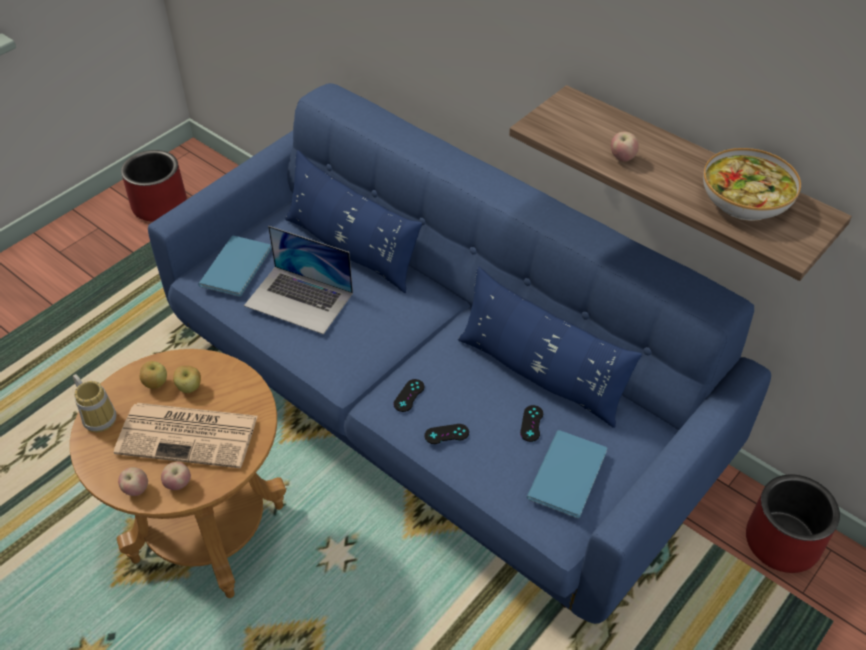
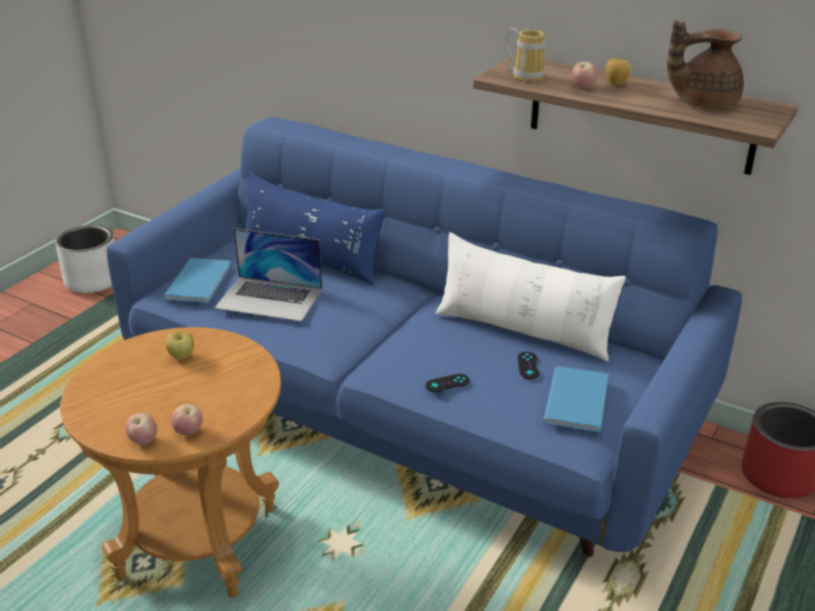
camera: 10 degrees left, 15 degrees down
(99, 416) = (89, 387): mug -> mug (525, 75)
(156, 383) = (144, 357): apple -> apple (615, 84)
(160, 205) = (93, 280): red planter -> white planter
(190, 435) = (191, 392): newspaper -> none
(409, 395) = (400, 359): black game controller -> none
(540, 374) = (523, 331): blue pillow -> white pillow
(744, 199) = (702, 103): bowl -> brown teapot

